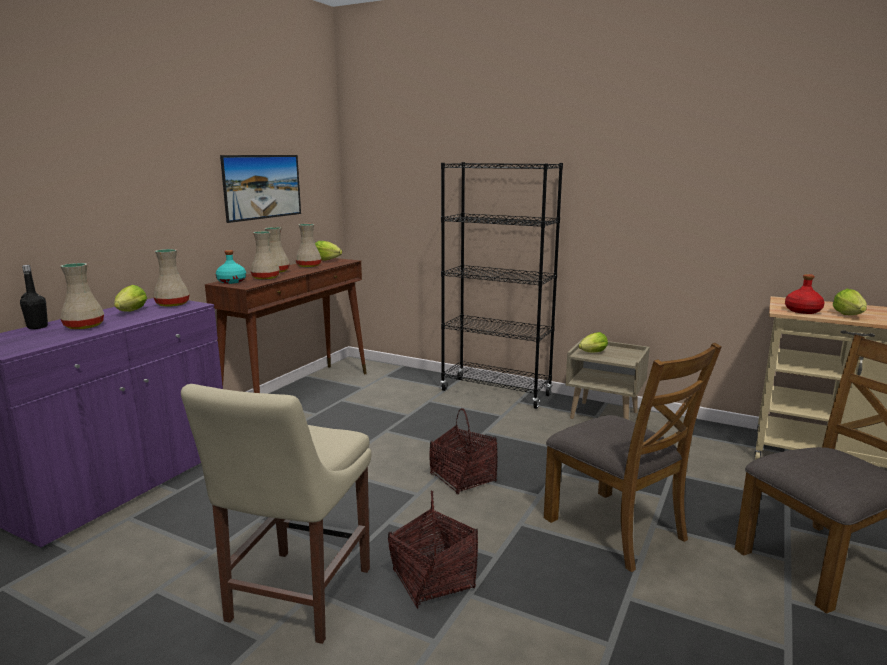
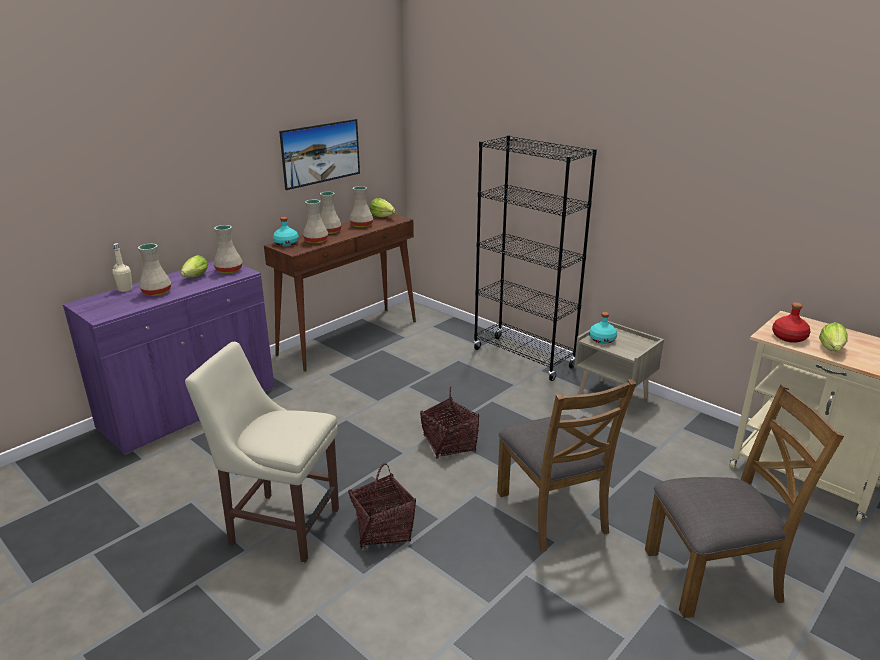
camera: 15 degrees right, 10 degrees up
(37, 327) = (125, 289): black bottle -> beige bottle
(295, 598) = (280, 524): beige chair -> beige chair turned 75 degrees clockwise
(591, 353) = (602, 339): lettuce -> turquoise bottle

